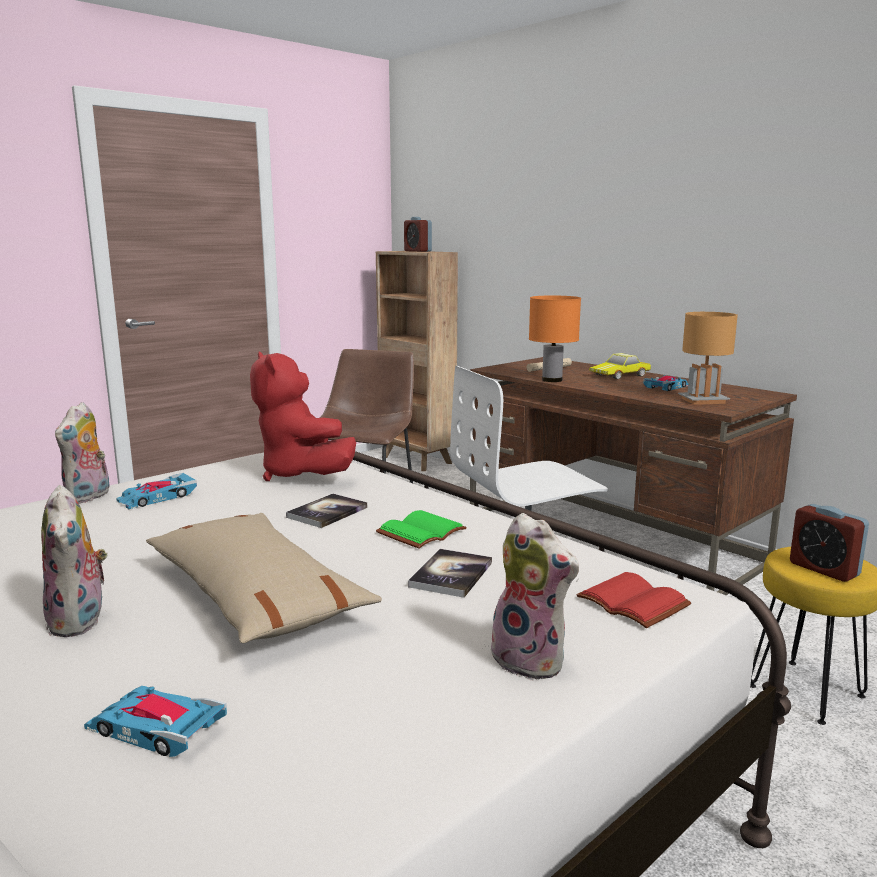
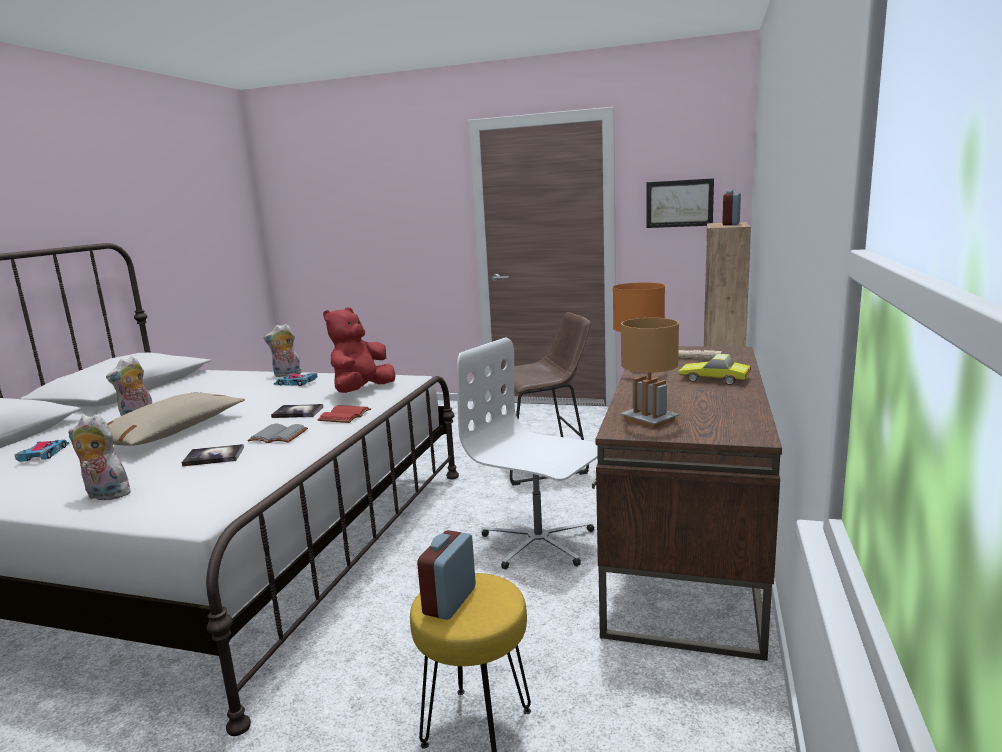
camera: 60 degrees right, 0 degrees up
(335, 229) = (679, 203): none -> picture
(420, 531) = (280, 435): green book -> grey book
(532, 660) = (105, 495): plush toy -> plush toy turned 90 degrees clockwise
(635, 602) = (187, 504): red book -> red book (345, 416)
(666, 387) = (689, 400): toy car -> none

